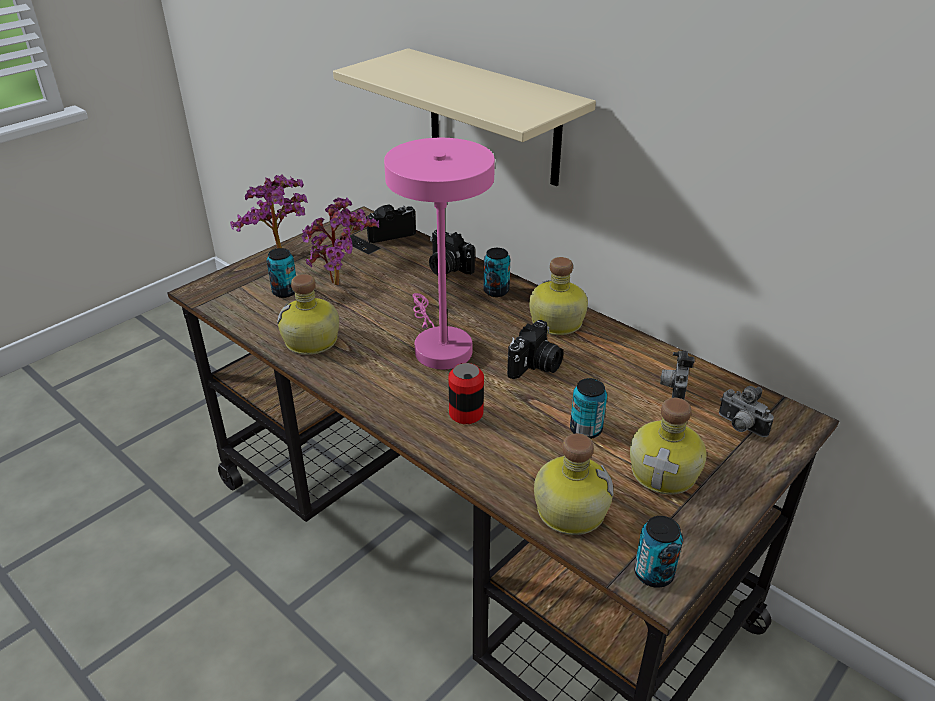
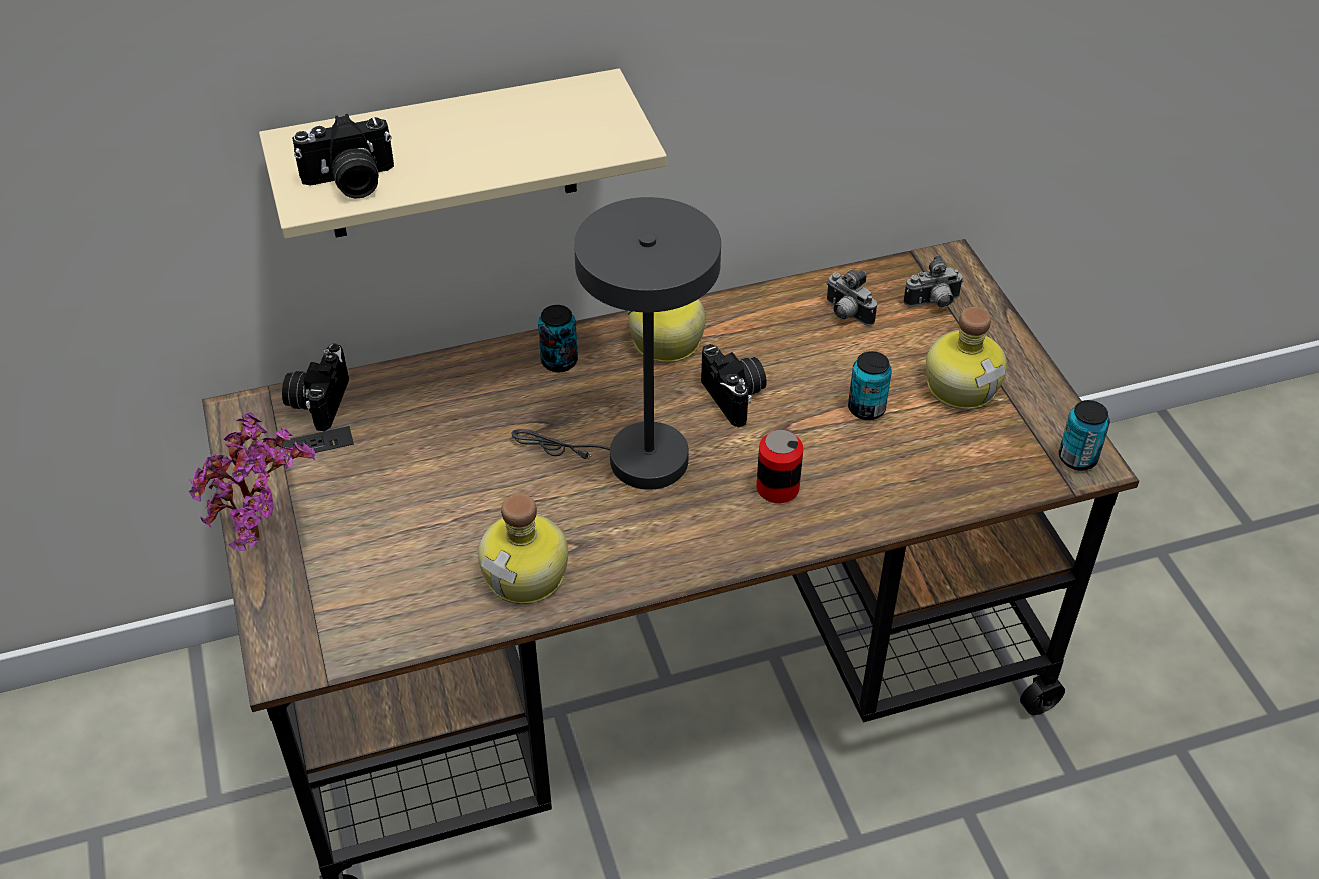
camera: 60 degrees left, 10 degrees up
(285, 292) = (377, 565): can -> none
(342, 284) = (413, 498): potted plant -> none
(439, 345) = (633, 459): pink table lamp -> grey table lamp
(447, 268) = (465, 382): camera -> camera (350, 182)
(568, 509) = (970, 475): bottle -> none

